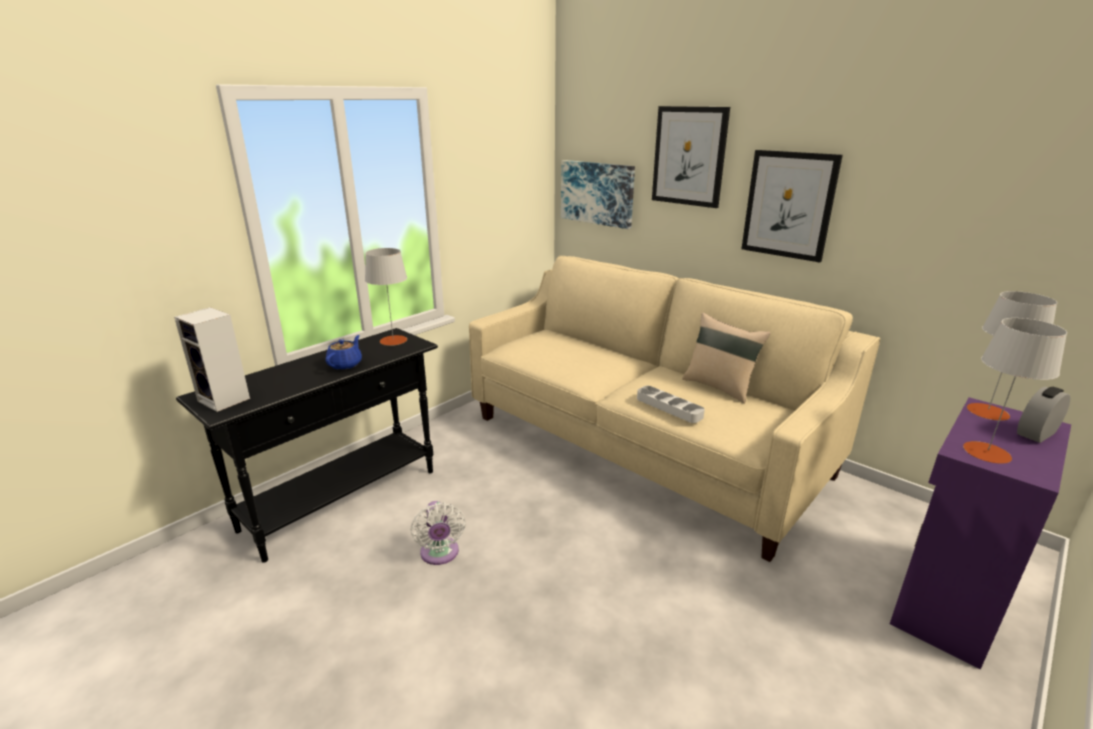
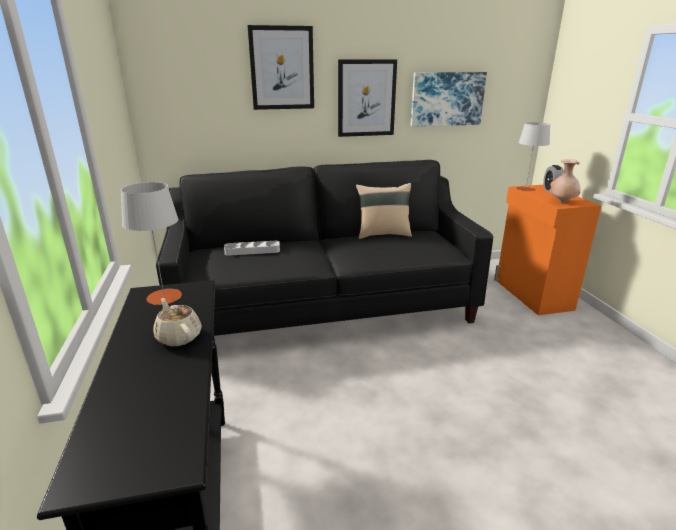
camera: 55 degrees left, 0 degrees up
(226, 400) = (140, 452): speaker -> none
(345, 364) = (178, 337): blue teapot -> beige teapot
(440, 554) = (347, 463): white fan -> none
(597, 193) = (189, 111): picture -> picture (446, 99)
(643, 444) = (323, 307): beige sofa -> black sofa
(669, 407) = (391, 255): grey tray -> grey tray (252, 251)
(945, 602) = (532, 295): purple cabinet -> orange cabinet
(987, 452) = (562, 202): grey table lamp -> beige vase

